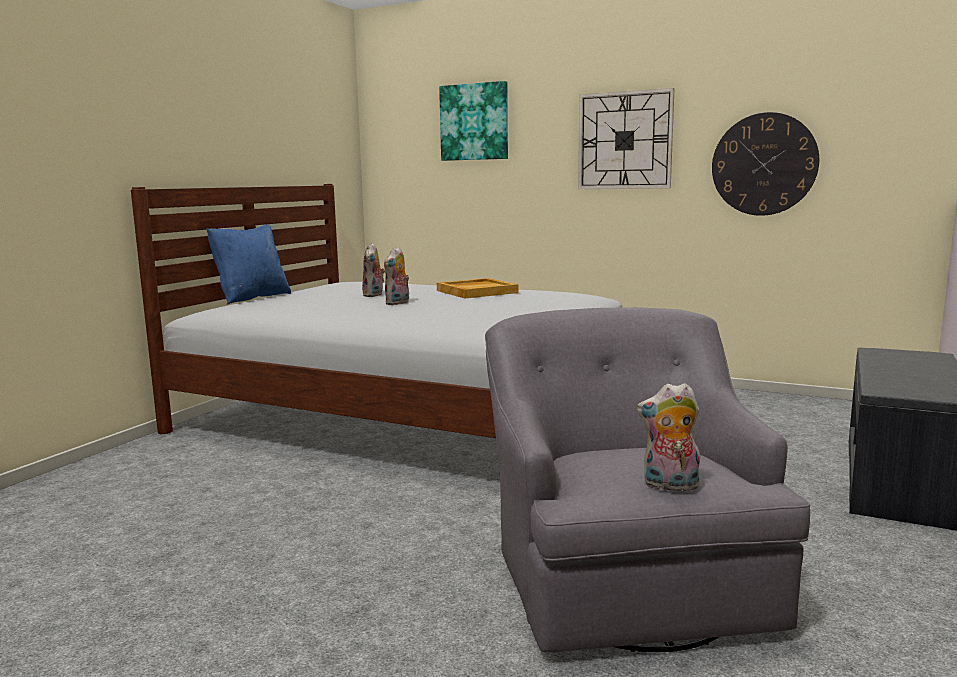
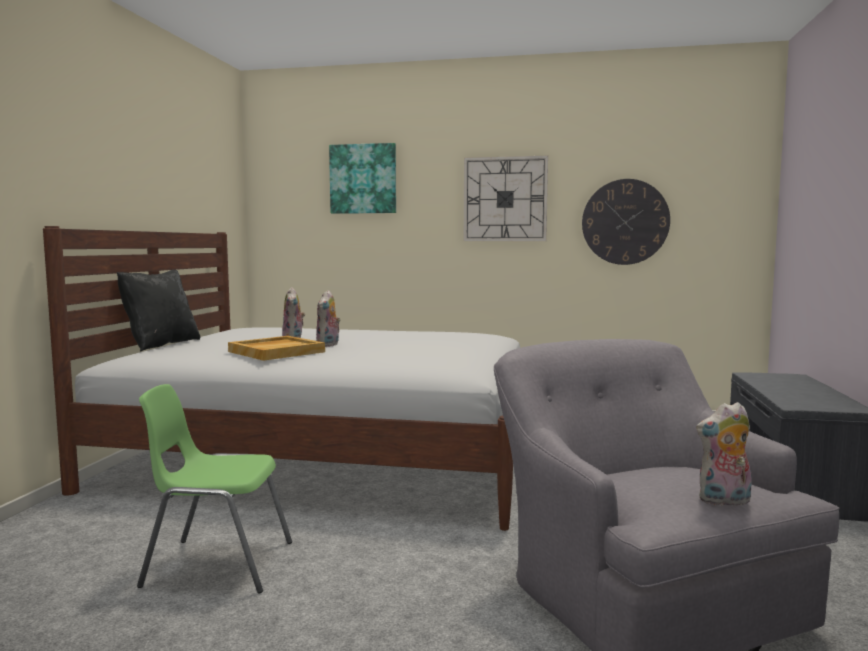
camera: 15 degrees left, 5 degrees down
(249, 505) = (217, 564): none -> green chair
(251, 298) = (160, 344): blue pillow -> black pillow
(477, 291) = (391, 333): beige tray -> beige tray (276, 351)

